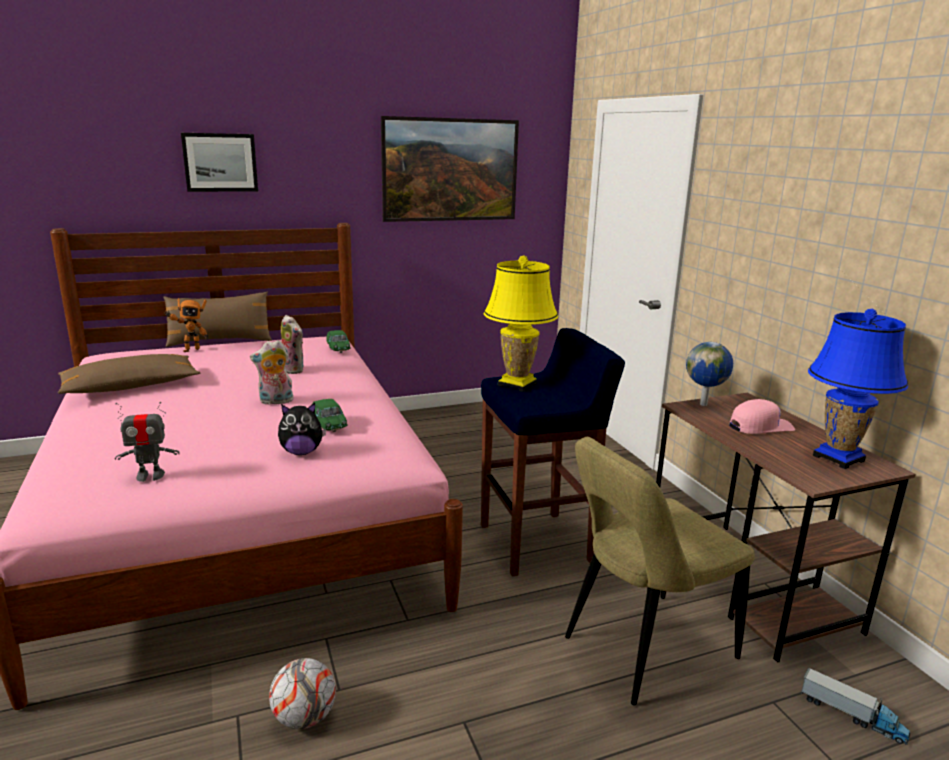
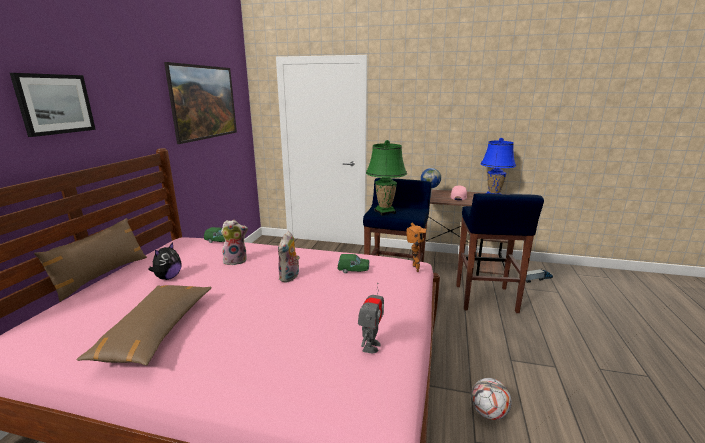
camera: 55 degrees left, 0 degrees up
(190, 350) = (104, 290): toy robot -> toy robot (413, 268)
(301, 452) = (381, 286): plush toy -> plush toy (168, 277)
(517, 384) = (384, 212): yellow table lamp -> green table lamp
(643, 650) = (485, 299): beige chair -> blue stool

